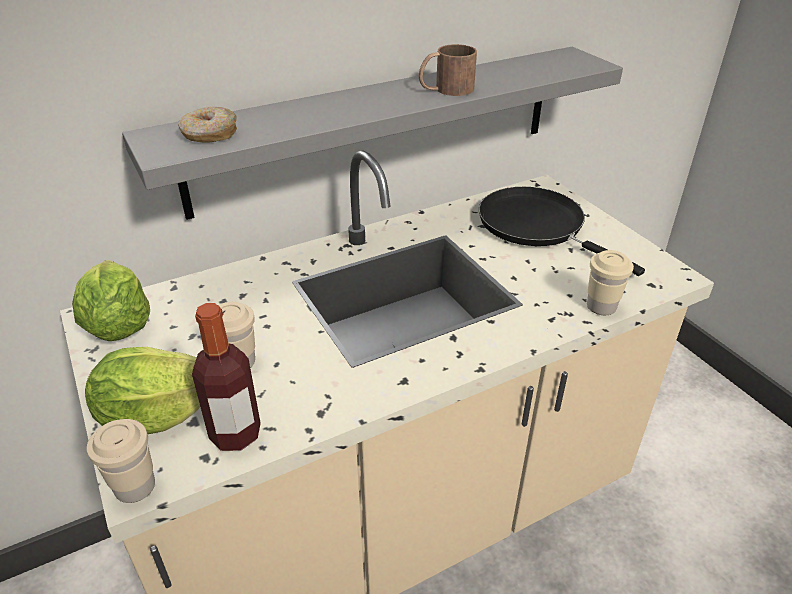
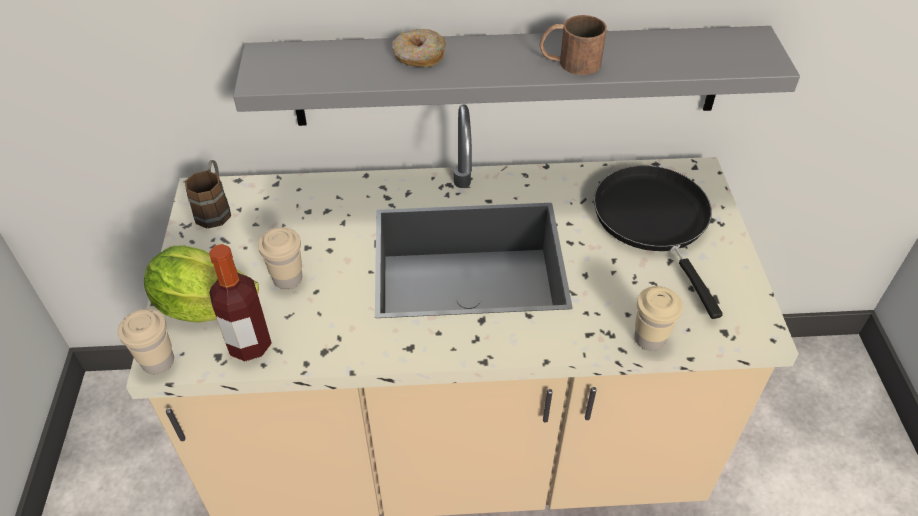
camera: 25 degrees right, 10 degrees up
(118, 325) = (215, 208): lettuce -> brown mug
(209, 134) = (311, 66): donut -> donut (418, 56)

